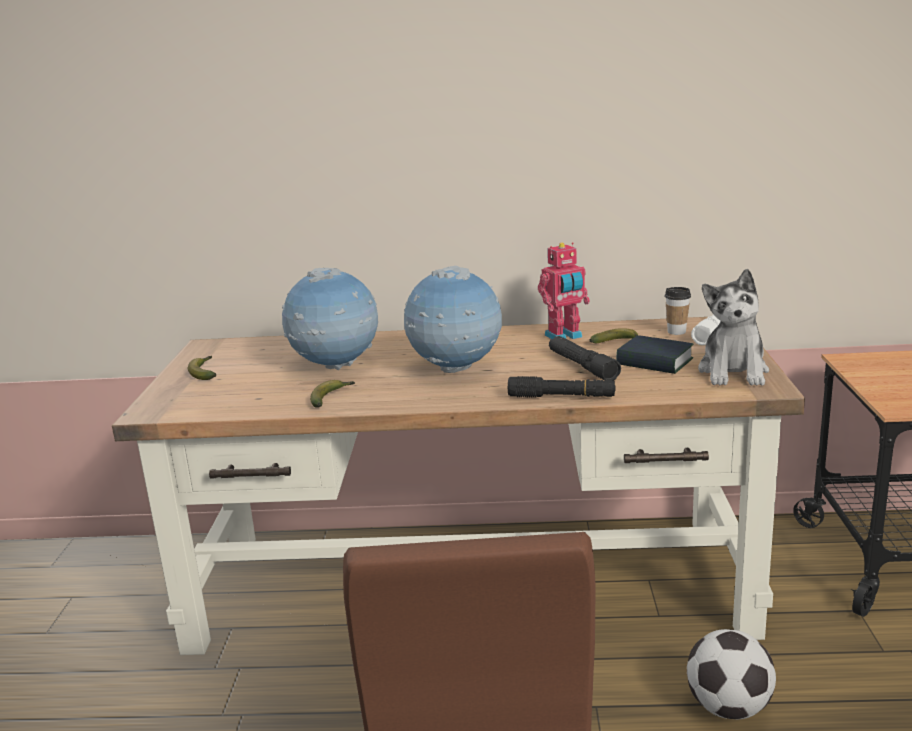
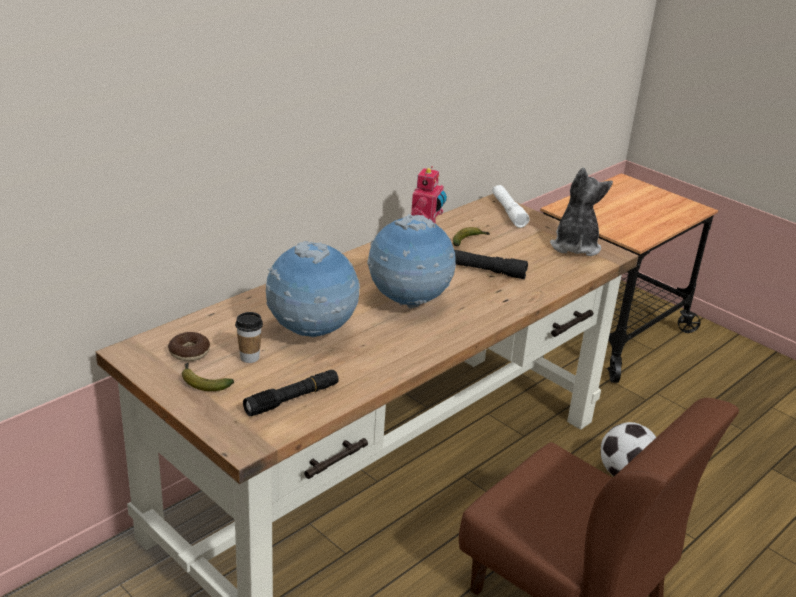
camera: 50 degrees left, 10 degrees up
(235, 355) = (189, 352): none -> donut
(331, 398) = (371, 364): banana -> none
(561, 397) = (520, 302): black flashlight -> black flashlight (292, 399)
(654, 362) = (520, 252): book -> none
(676, 332) = (486, 219): cup -> cup (249, 357)
(733, 371) = (574, 246): plush toy -> plush toy turned 135 degrees counterclockwise

